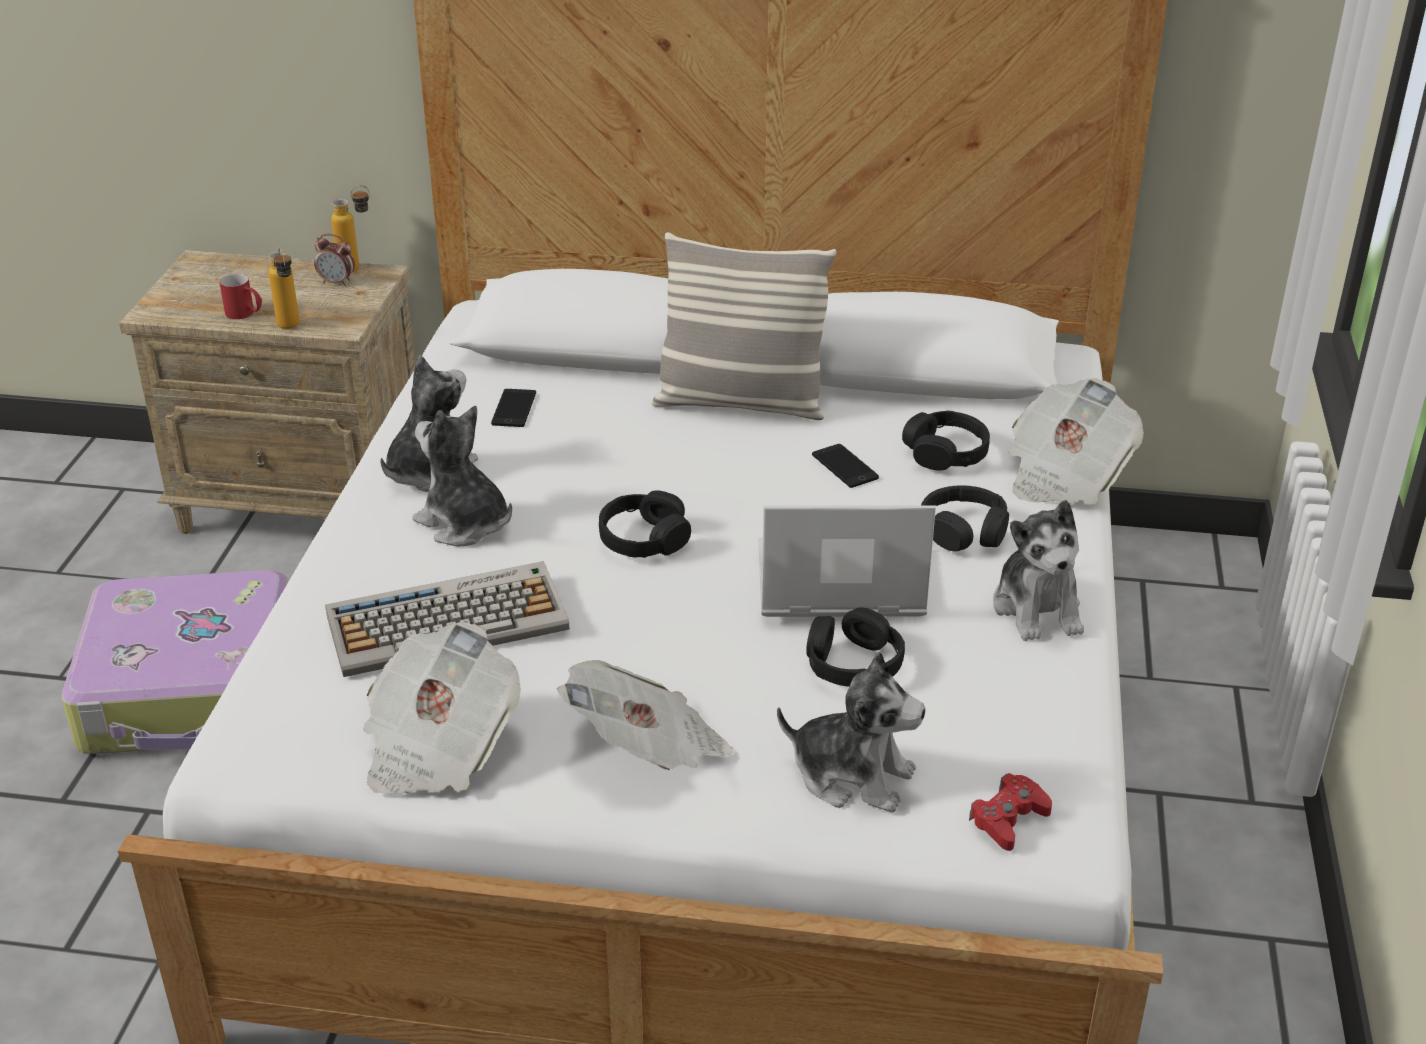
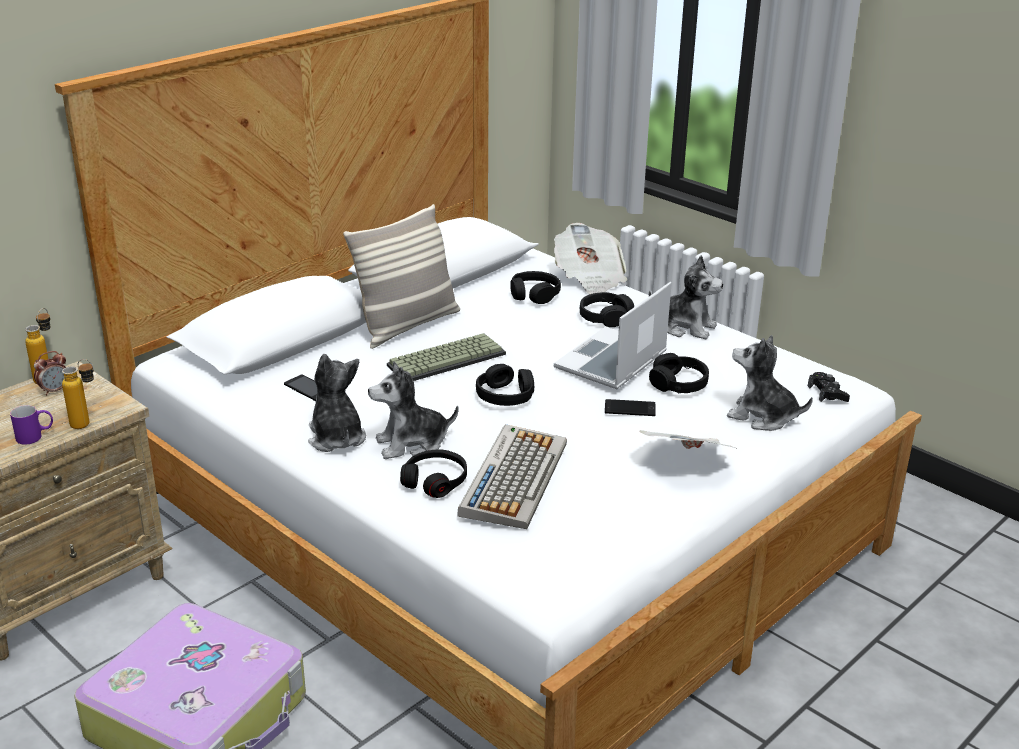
camera: 55 degrees left, 5 degrees down
(245, 314) = (35, 436): red mug -> purple mug
(400, 572) = (435, 480): none -> black headphones
(438, 746) = (620, 522): newspaper -> none
(690, 462) = (447, 359): none -> keyboard
(844, 466) = (510, 322): phone -> phone (630, 408)
(852, 776) = (762, 417): plush toy -> plush toy turned 120 degrees counterclockwise
(1008, 819) = (827, 393): red game controller -> black game controller

